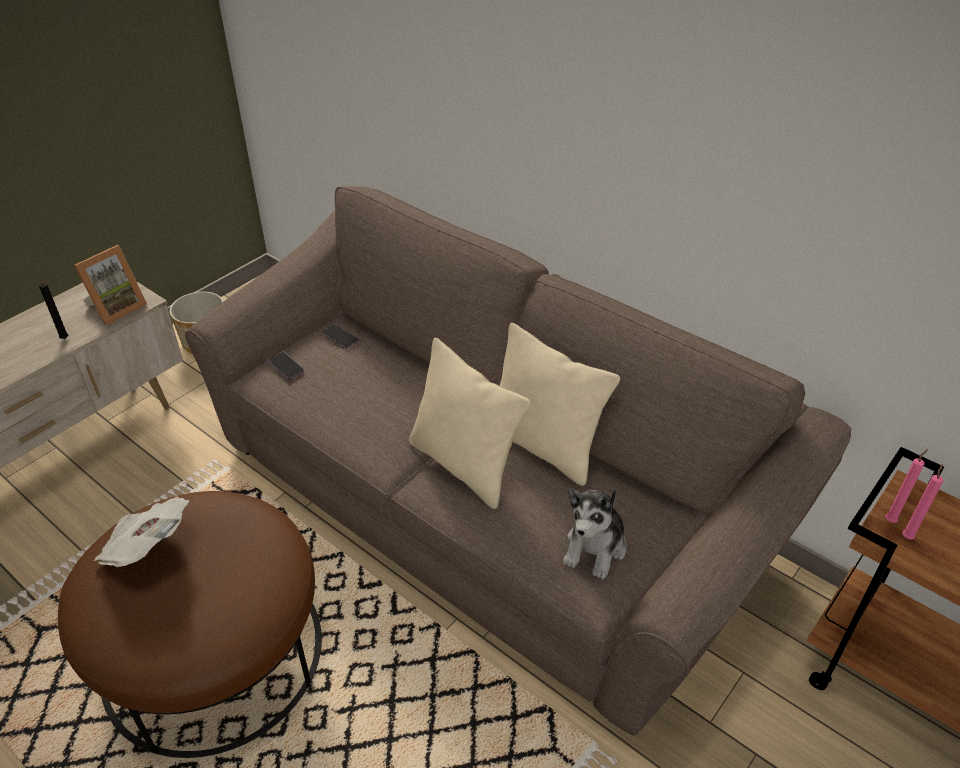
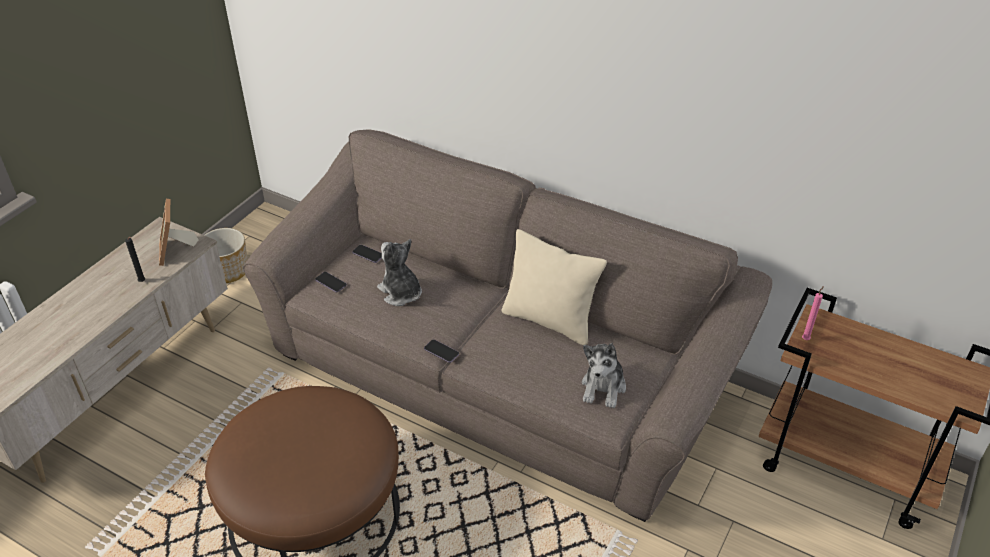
camera: 10 degrees left, 0 degrees up
(116, 308) = (176, 251): picture frame -> picture frame turned 135 degrees clockwise
(148, 547) = (266, 433): newspaper -> none
(366, 389) = (401, 293): none -> plush toy
(395, 470) = (441, 352): none -> phone
(464, 465) = (493, 342): beige pillow -> none
(907, 536) = (817, 348): pink candle -> none

